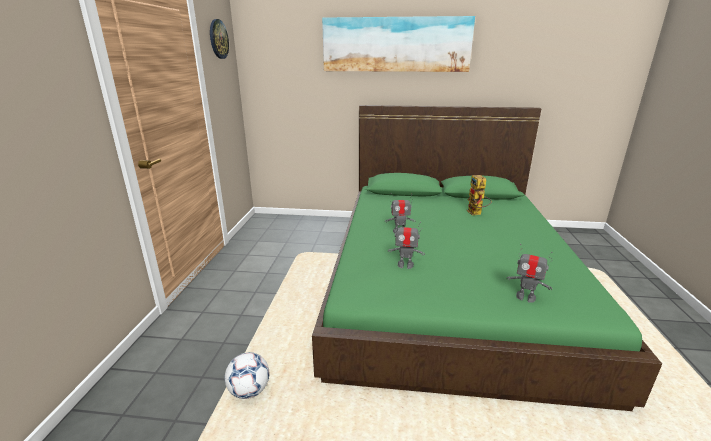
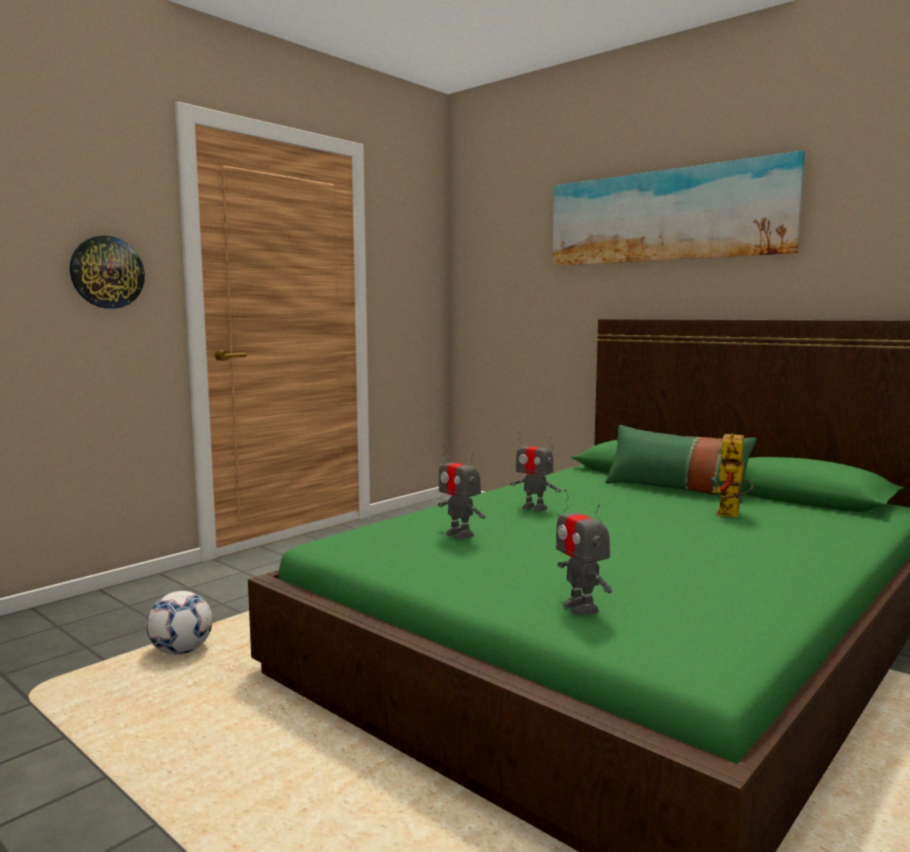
camera: 35 degrees right, 15 degrees down
(218, 39) = (408, 225): wall clock -> wall clock (107, 272)
(431, 200) = (675, 489): none -> green pillow

